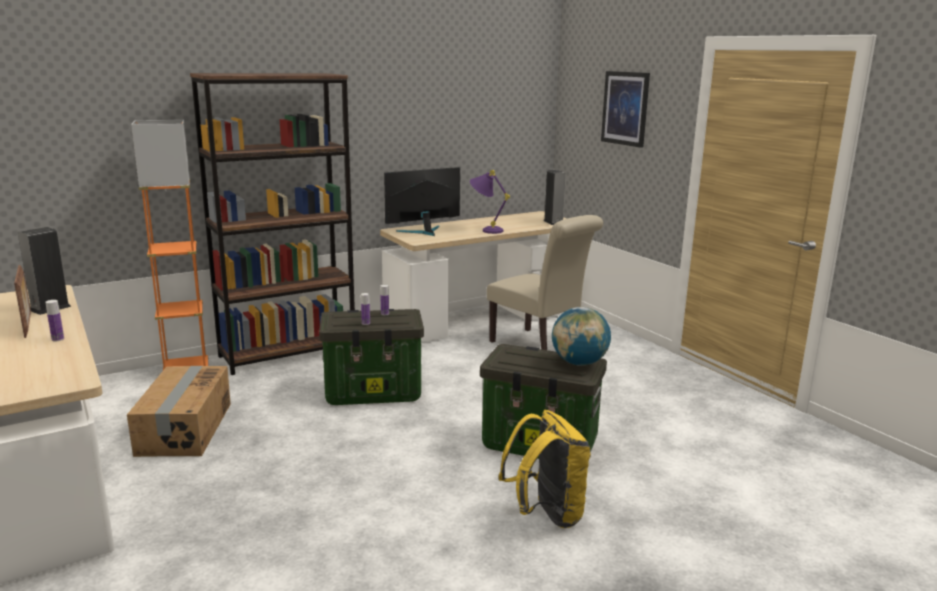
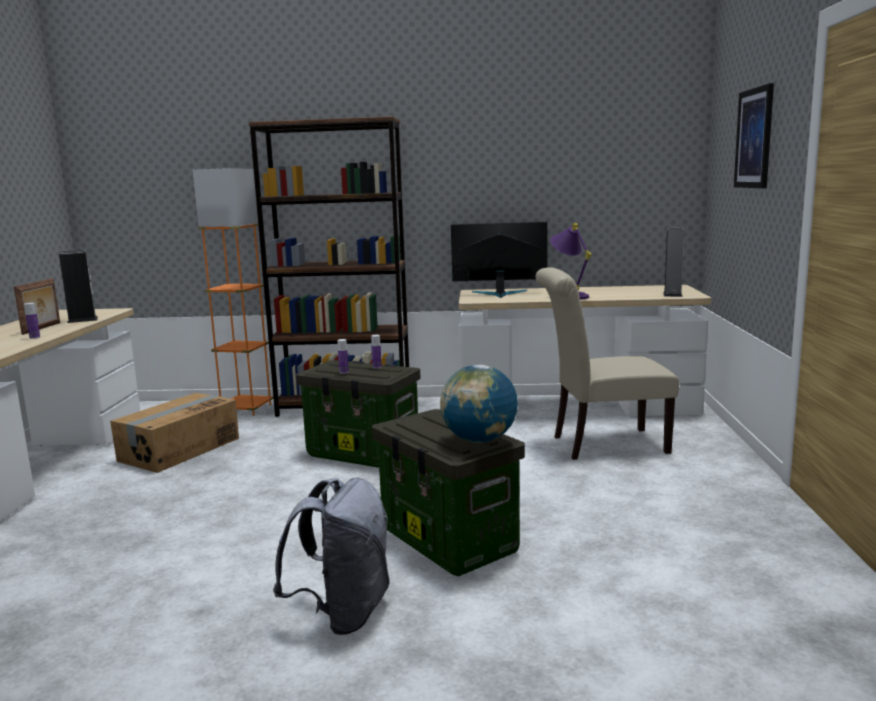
camera: 35 degrees right, 5 degrees down
(539, 347) = (602, 444): beige chair -> beige chair turned 90 degrees clockwise
(546, 514) = (343, 613): yellow backpack -> grey backpack

